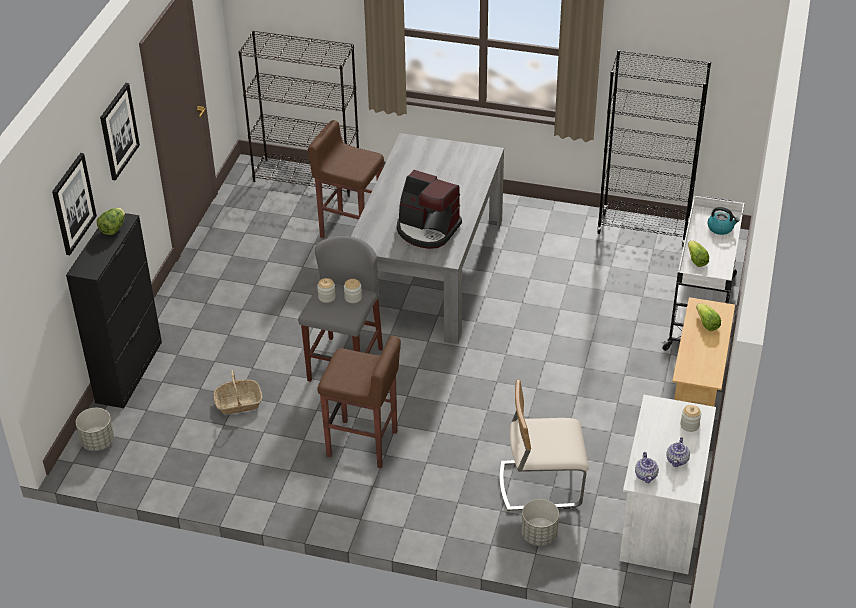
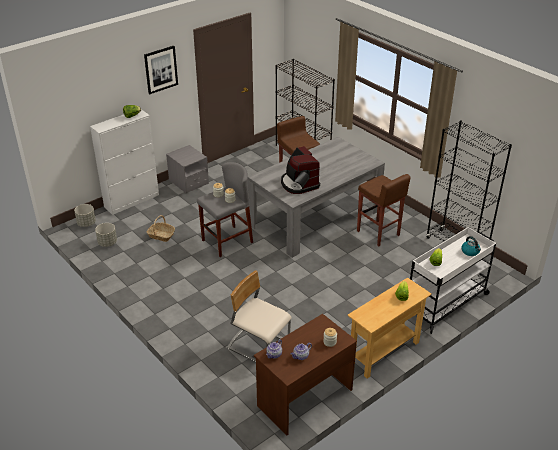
camera: 35 degrees right, 5 degrees down
(73, 203) = (107, 91): picture -> none
(129, 371) = (132, 201): black cabinet -> white cabinet
(185, 300) = (188, 182): none -> grey nightstand
(363, 445) = (194, 281): brown stool -> brown stool (378, 234)
(539, 535) = (230, 369): grey planter -> grey planter (107, 243)
(660, 518) = (304, 397): white desk -> brown desk

